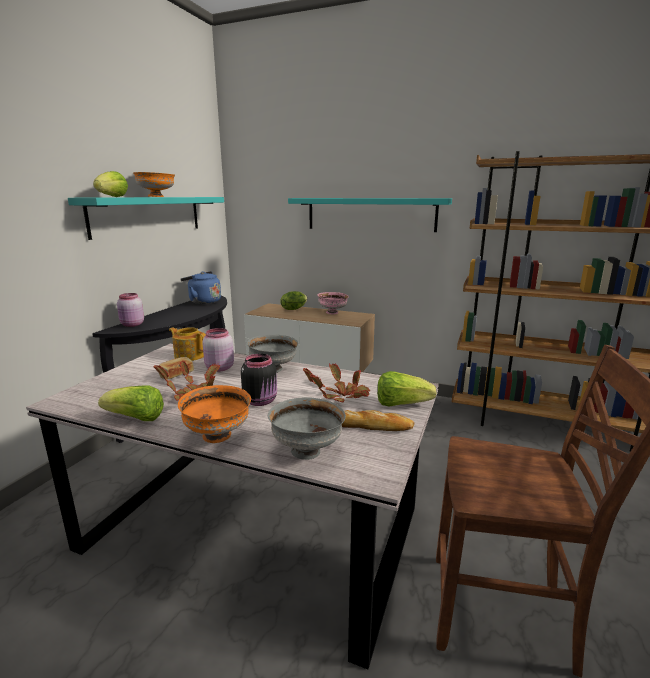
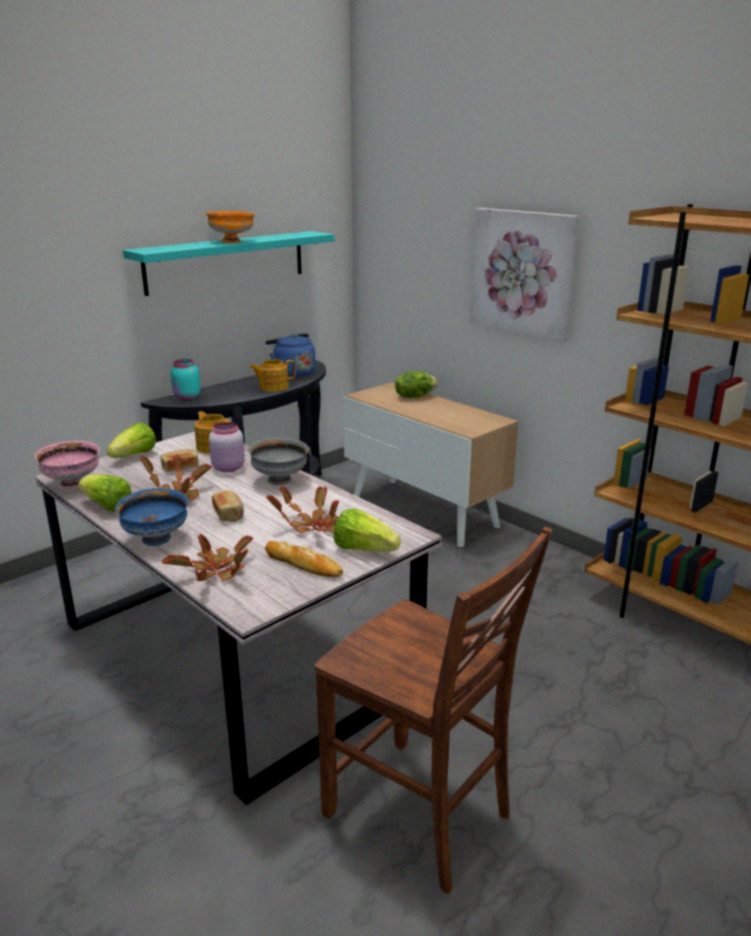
camera: 25 degrees right, 5 degrees up
(112, 197) = (168, 249): lettuce -> lettuce (134, 456)
(132, 325) = (186, 397): pink jar -> turquoise jar
(198, 311) = (273, 387): none -> teapot
(218, 436) = (157, 539): orange bowl -> blue bowl
(261, 401) = (229, 514): black jar -> bread
(307, 450) = (216, 572): grey bowl -> potted plant
(333, 312) = (460, 410): pink bowl -> pink bowl (73, 484)
(370, 214) = (523, 272): turquoise shelf -> picture

